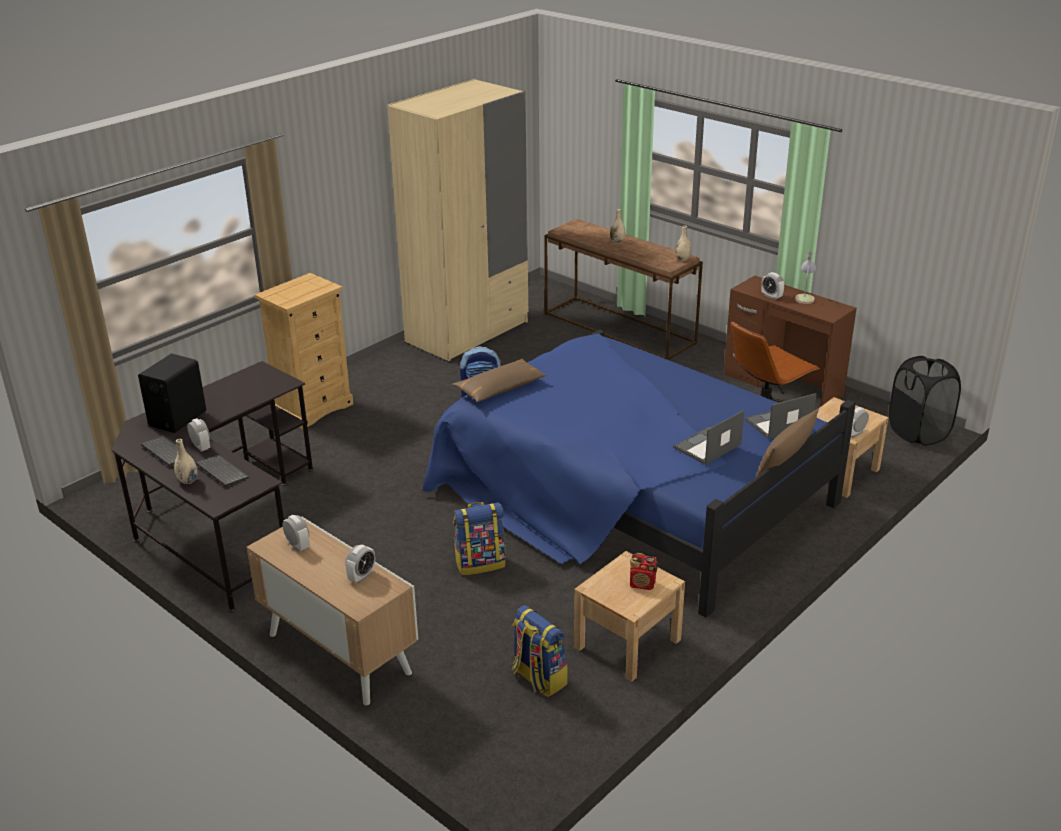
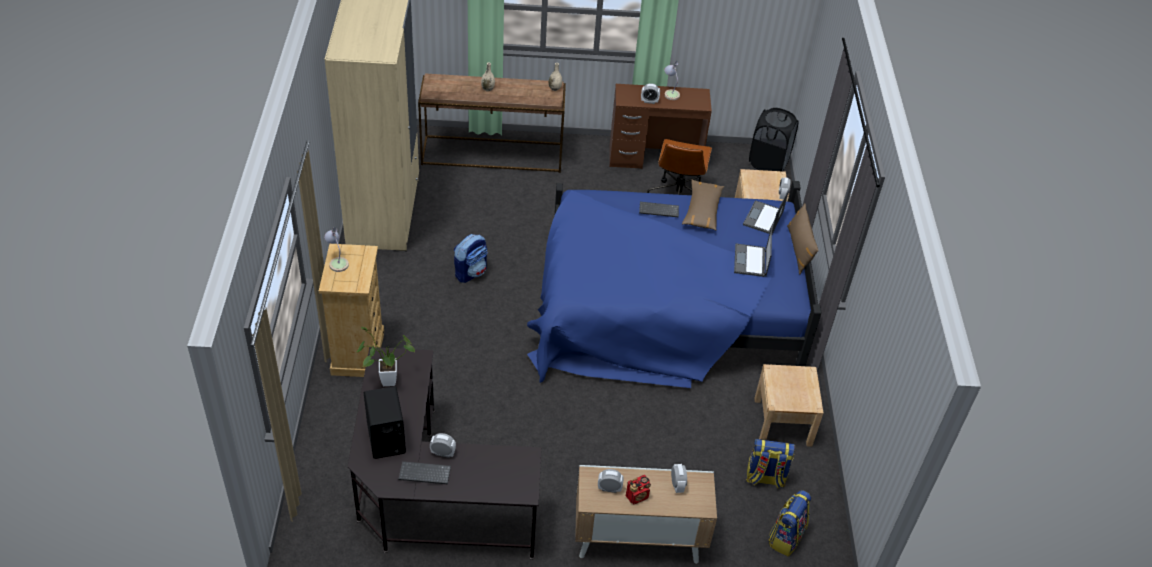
camera: 45 degrees left, 15 degrees up
(188, 481) = (477, 487): beige vase -> none
(220, 472) = (489, 465): keyboard -> keyboard (658, 211)
(236, 385) = (384, 381): none -> potted plant
(296, 284) = (337, 262): none -> table lamp
(480, 563) = (639, 417): backpack -> backpack (786, 537)
(500, 388) = (571, 279): brown pillow -> brown pillow (702, 210)
(642, 584) = (799, 383): radio -> radio (637, 496)

